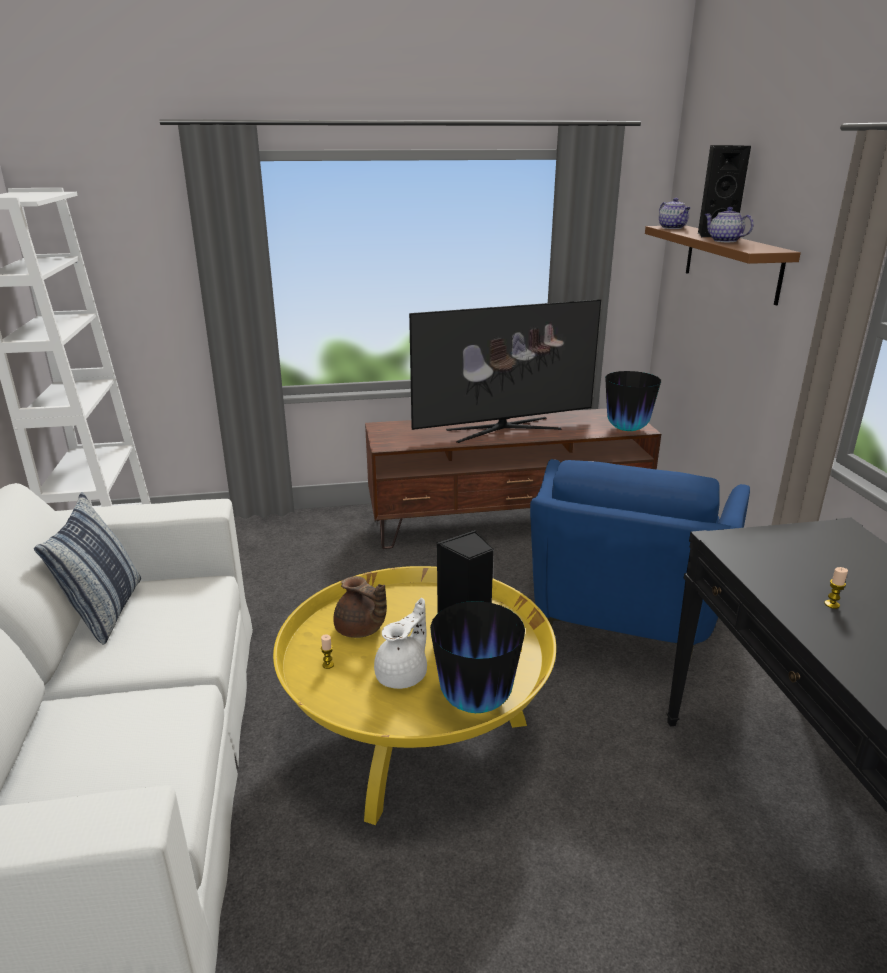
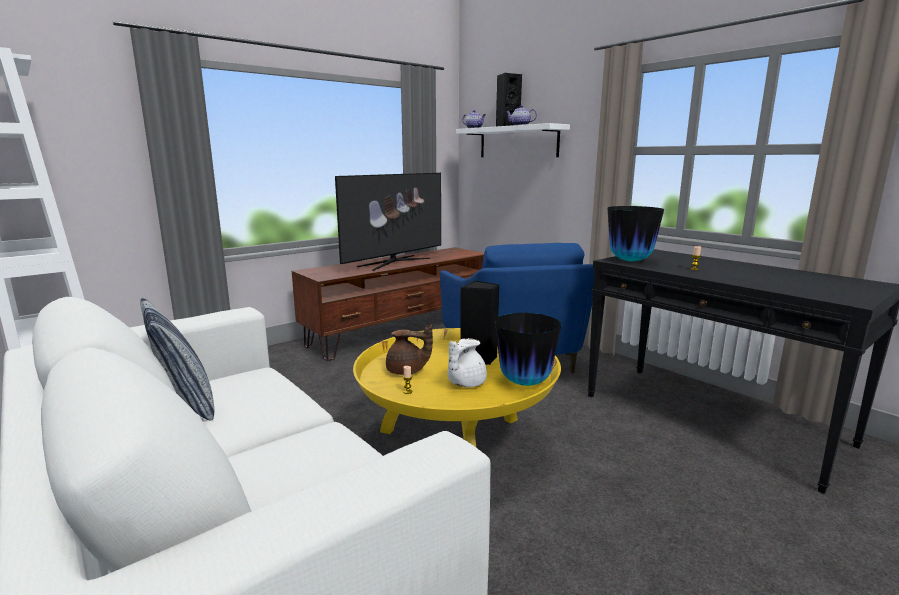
camera: 30 degrees left, 10 degrees down
(403, 674) = (465, 383): white teapot -> white teapot turned 150 degrees counterclockwise
(627, 429) = (468, 254): vase -> vase (630, 261)
(731, 262) = (517, 142): brown shelf -> white shelf

